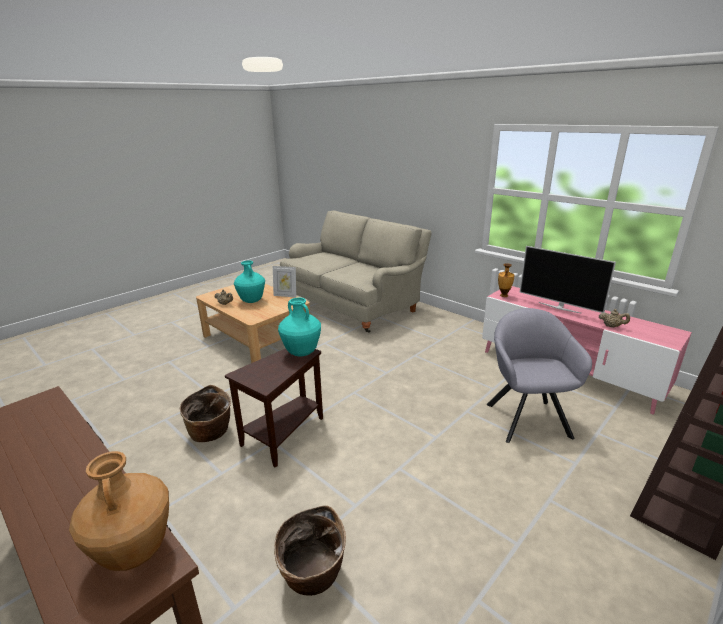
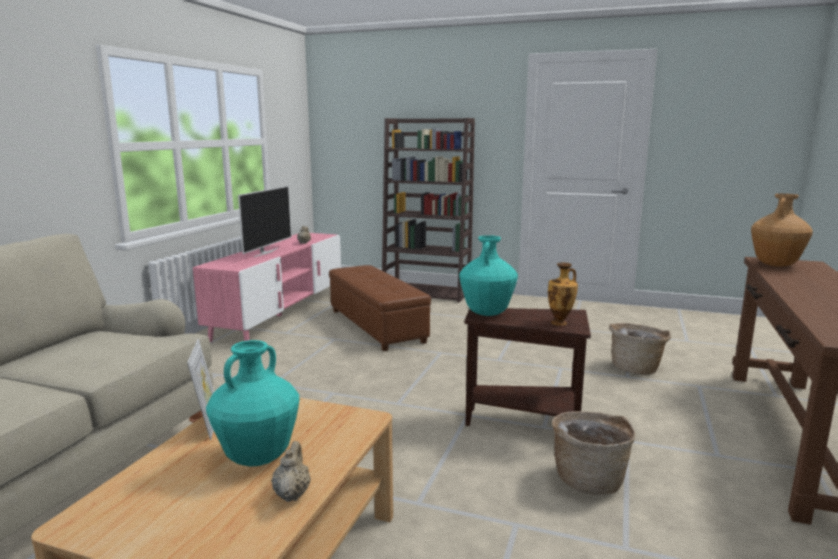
camera: 115 degrees left, 10 degrees down
(503, 295) = (235, 266): vase -> vase (560, 323)
(526, 417) = (375, 326): grey armchair -> brown ottoman

